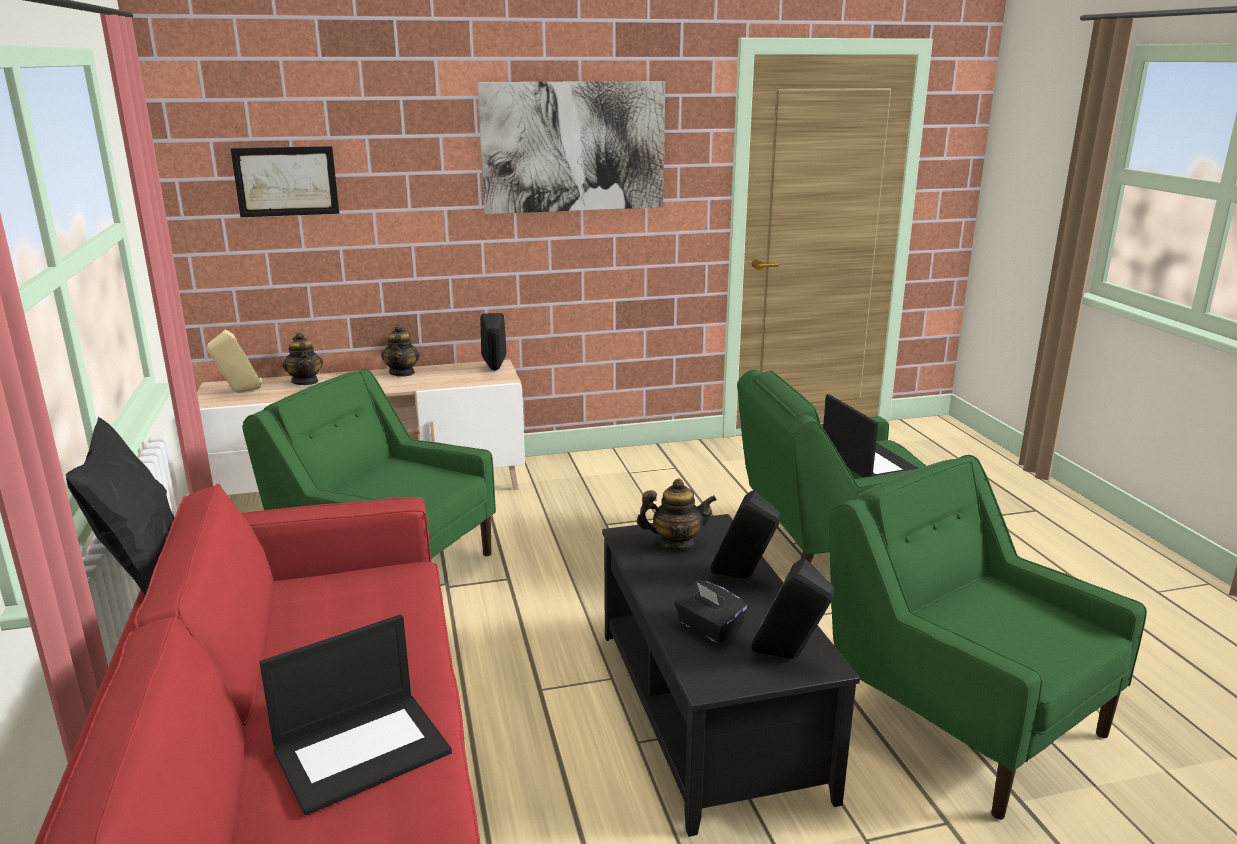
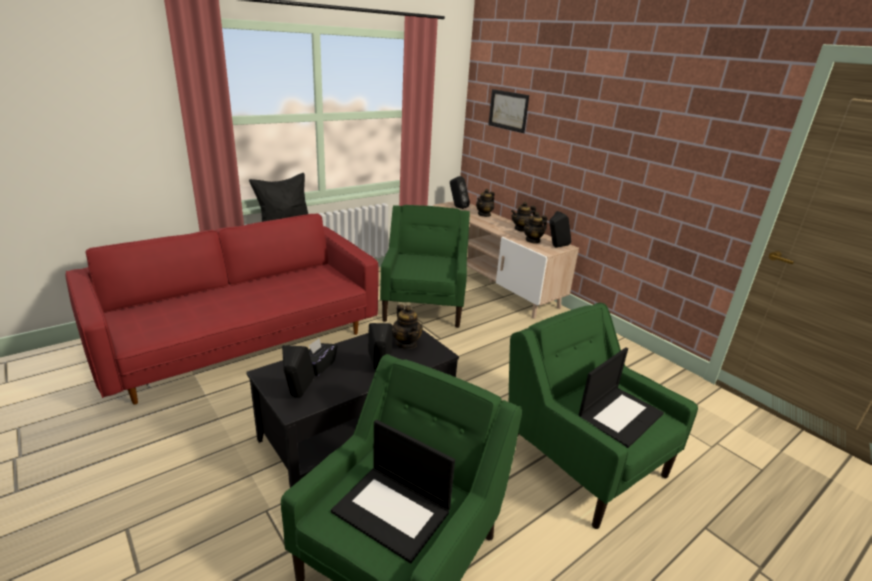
camera: 65 degrees right, 5 degrees up
(239, 392) = (457, 207): beige speaker -> black speaker
(363, 749) = (216, 308): laptop -> laptop (393, 511)
(455, 376) = (533, 240): none -> teapot
(574, 147) = (652, 119): picture -> none

